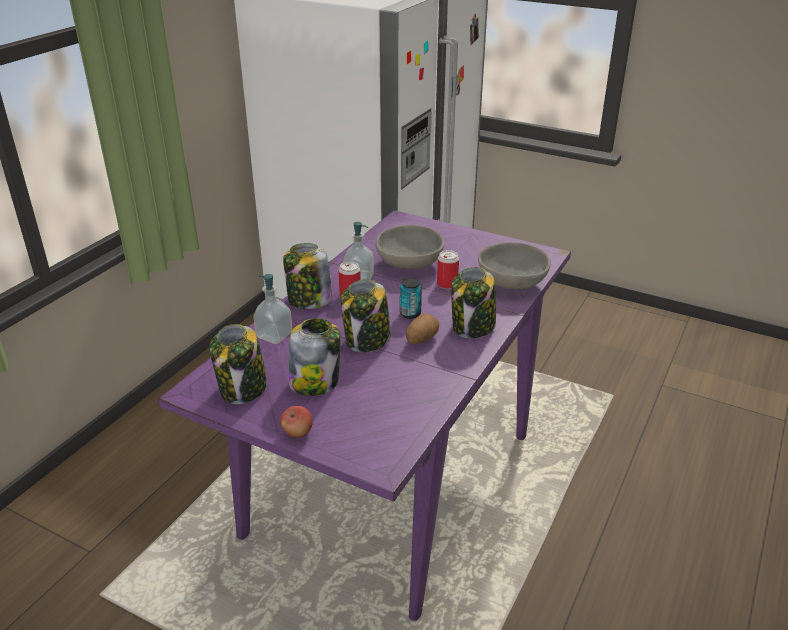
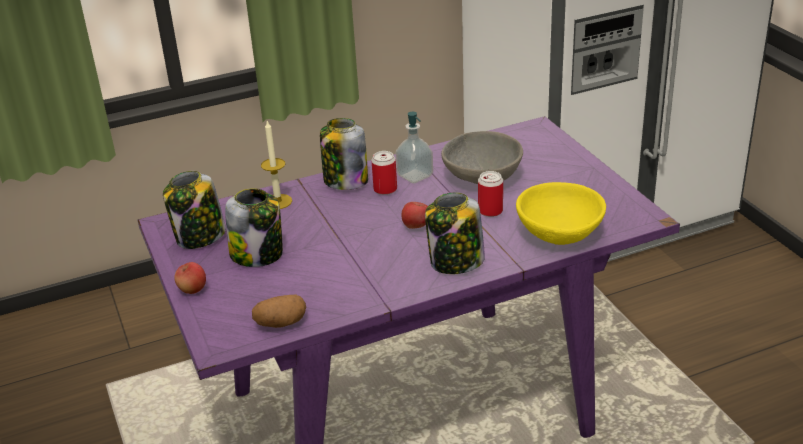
camera: 40 degrees right, 0 degrees up
(274, 336) = (278, 201): soap dispenser -> candle
(367, 340) = (345, 236): jar -> none
(410, 313) = (416, 226): can -> apple
(421, 339) = (392, 254): potato -> potato (281, 323)
(512, 283) = (559, 234): grey bowl -> yellow bowl

